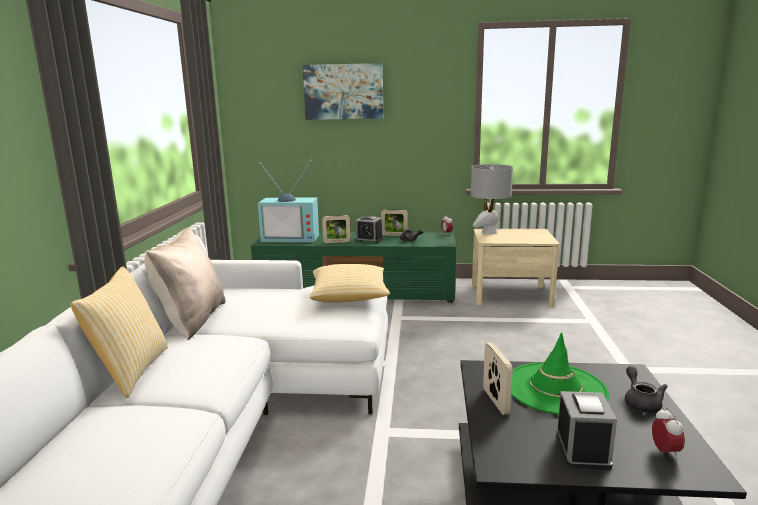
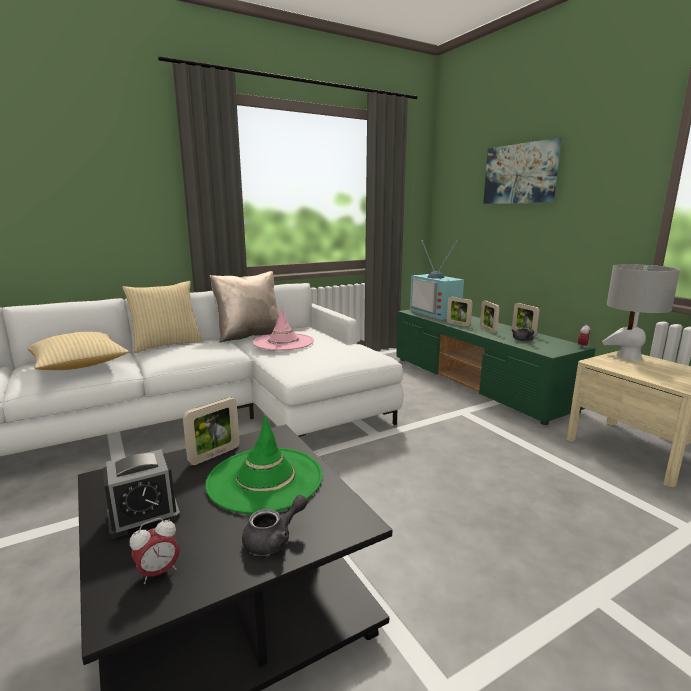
camera: 55 degrees right, 0 degrees up
(265, 308) = (283, 342): none -> pink hat
(349, 297) = (344, 356): pillow -> pillow (79, 366)
(369, 240) = (488, 330): alarm clock -> picture frame

